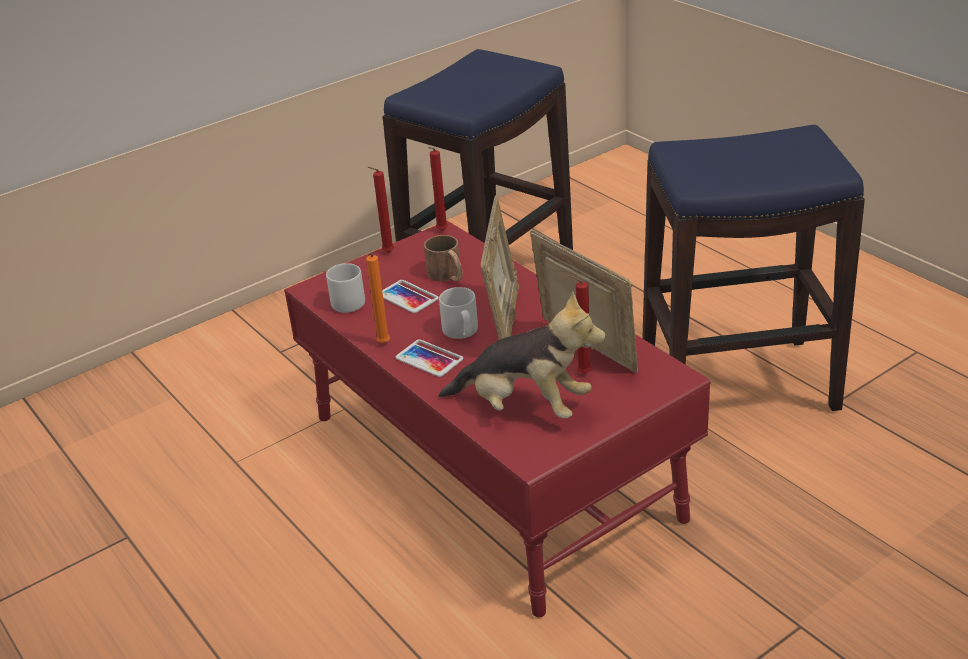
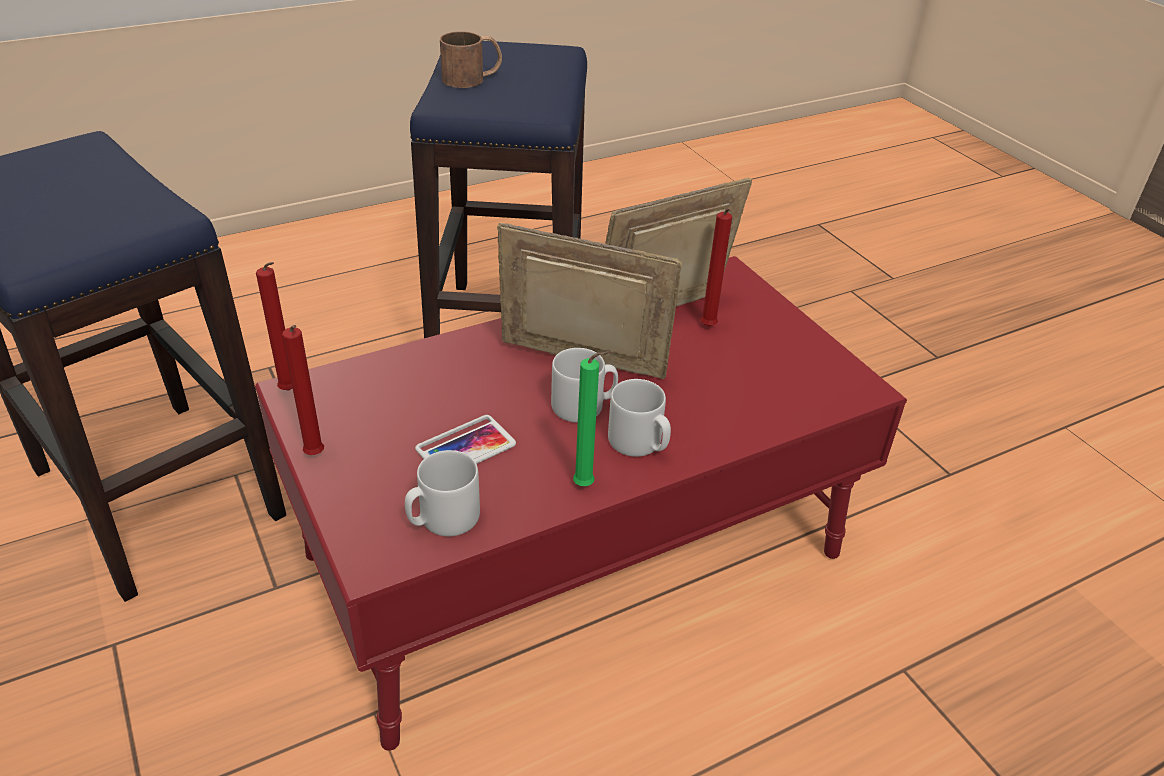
camera: 85 degrees left, 5 degrees up
(383, 344) = (586, 486): orange candle -> green candle
(429, 359) = (639, 443): phone -> grey mug
(448, 276) = (428, 400): brown mug -> brown mug (472, 78)
(525, 407) = (765, 378): plush toy -> none

